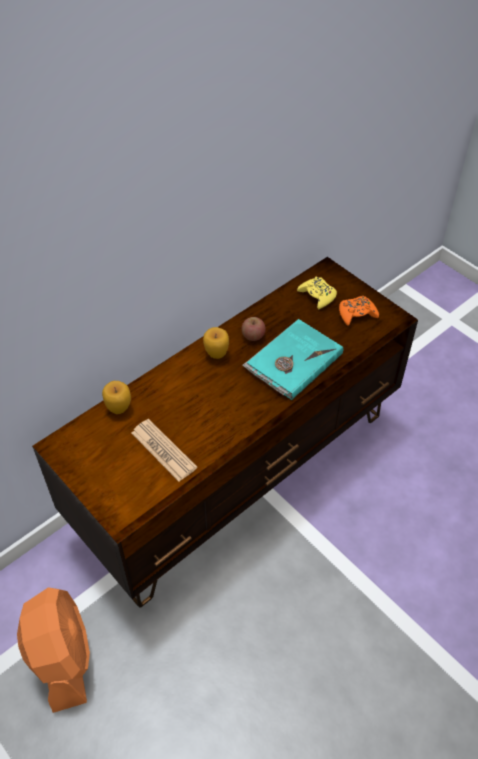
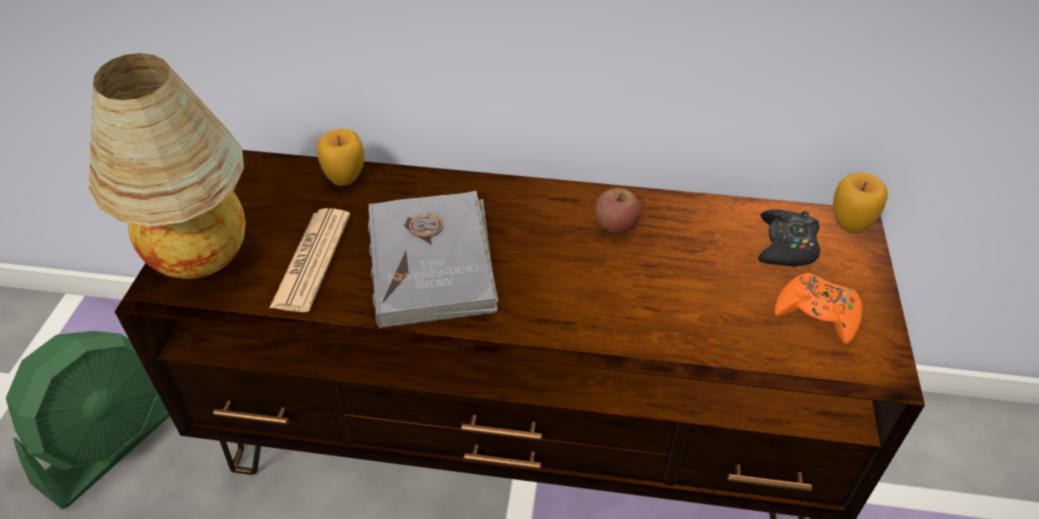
camera: 50 degrees right, 5 degrees down
(62, 657) = (113, 442): orange fan -> green fan
(117, 492) = (202, 259): none -> table lamp
(210, 408) = (433, 261): none -> grey book
(216, 353) = (537, 209): apple -> apple (849, 224)
(292, 361) = (622, 296): turquoise book -> none
(317, 296) = (786, 245): yellow game controller -> black game controller

